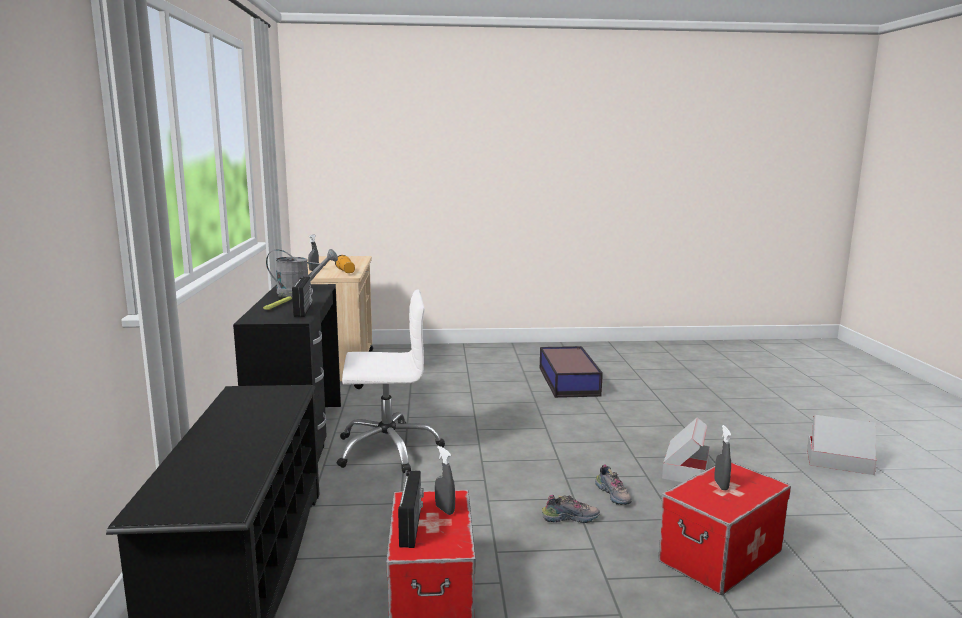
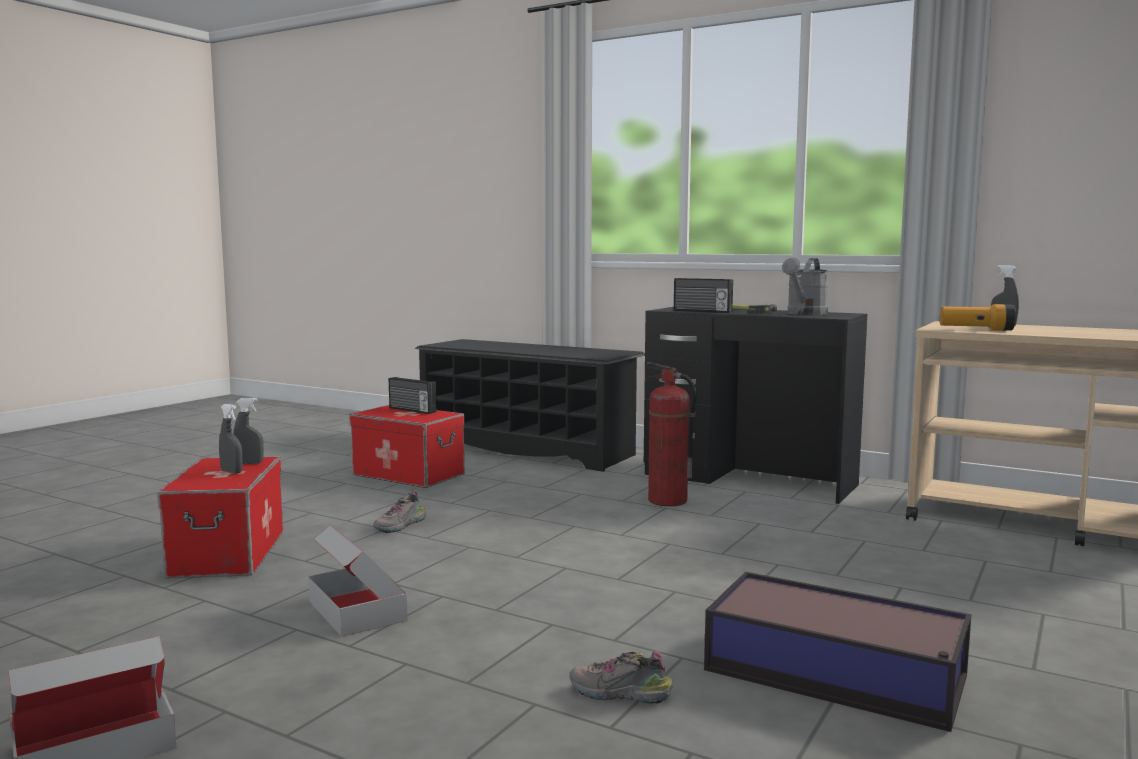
camera: 125 degrees right, 5 degrees down
(388, 449) = (667, 501): white office chair -> fire extinguisher
(444, 510) = (412, 416): grey spray bottle -> grey spray bottle (249, 463)
(614, 495) = (394, 554): shoe -> shoe (619, 694)

